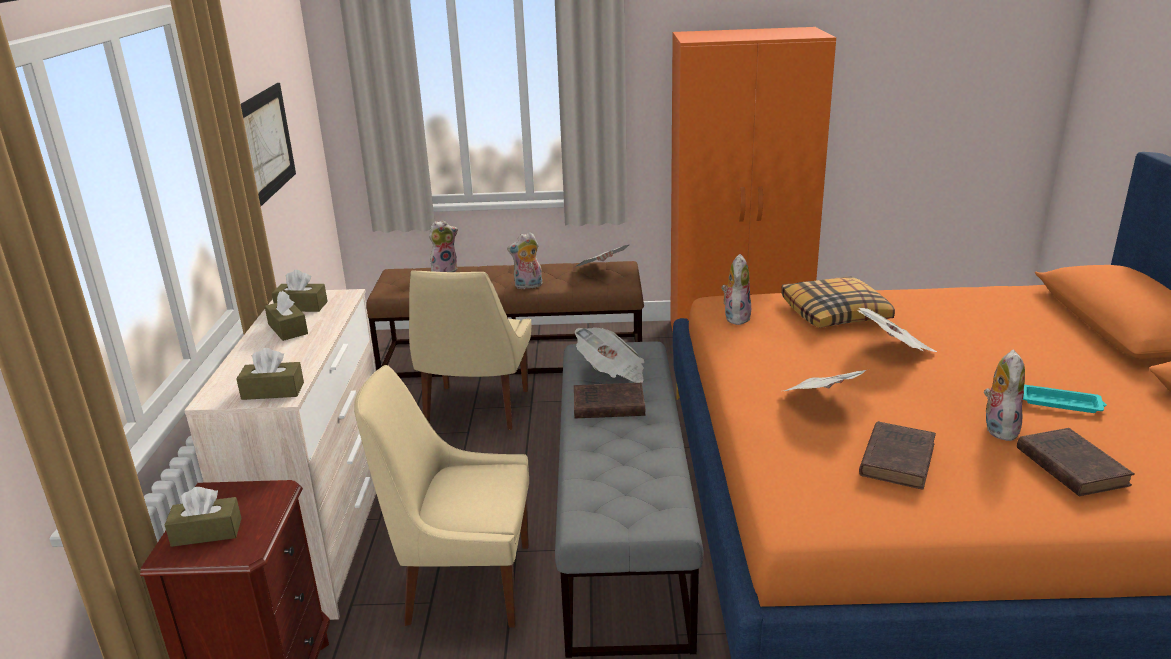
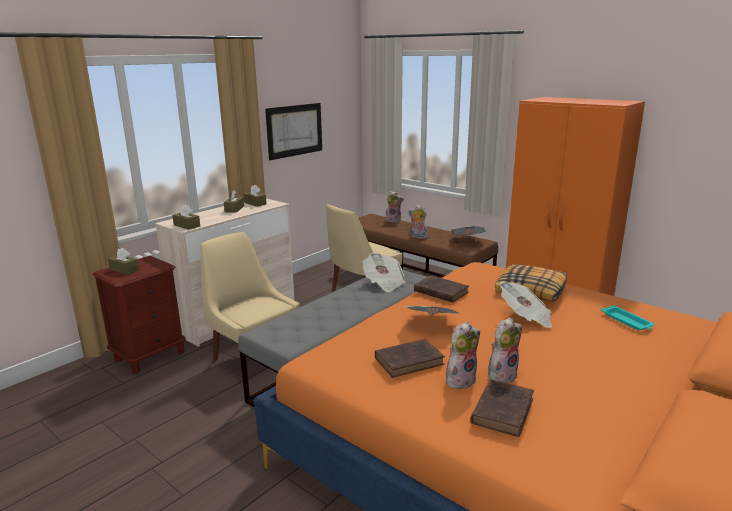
camera: 40 degrees right, 5 degrees down
(606, 405) = (354, 294): brown book -> brown book (439, 291)
(735, 317) = (470, 274): plush toy -> plush toy (460, 380)
(1061, 403) = (577, 384): turquoise tray -> turquoise tray (627, 321)

